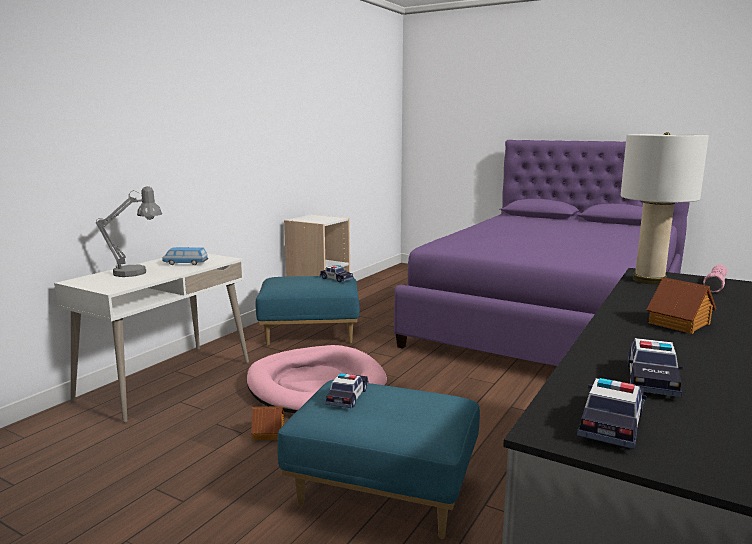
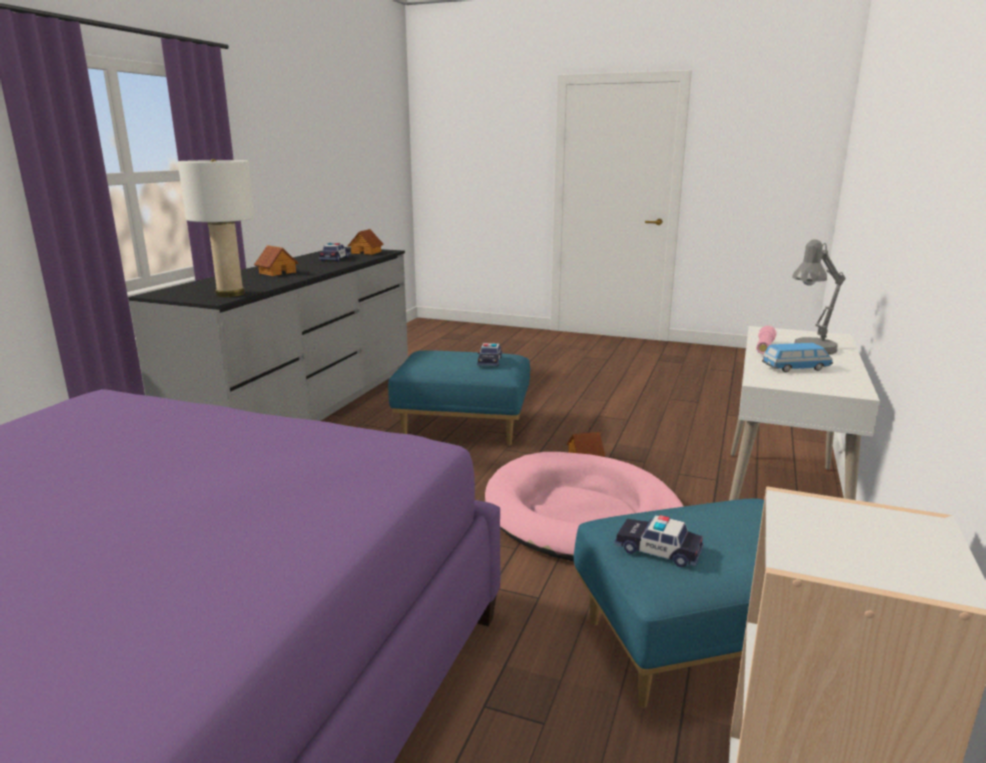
camera: 170 degrees right, 5 degrees up
(611, 423) = (366, 252): toy car -> toy house
(715, 285) = (182, 292): pink flashlight -> pink flashlight (764, 348)

